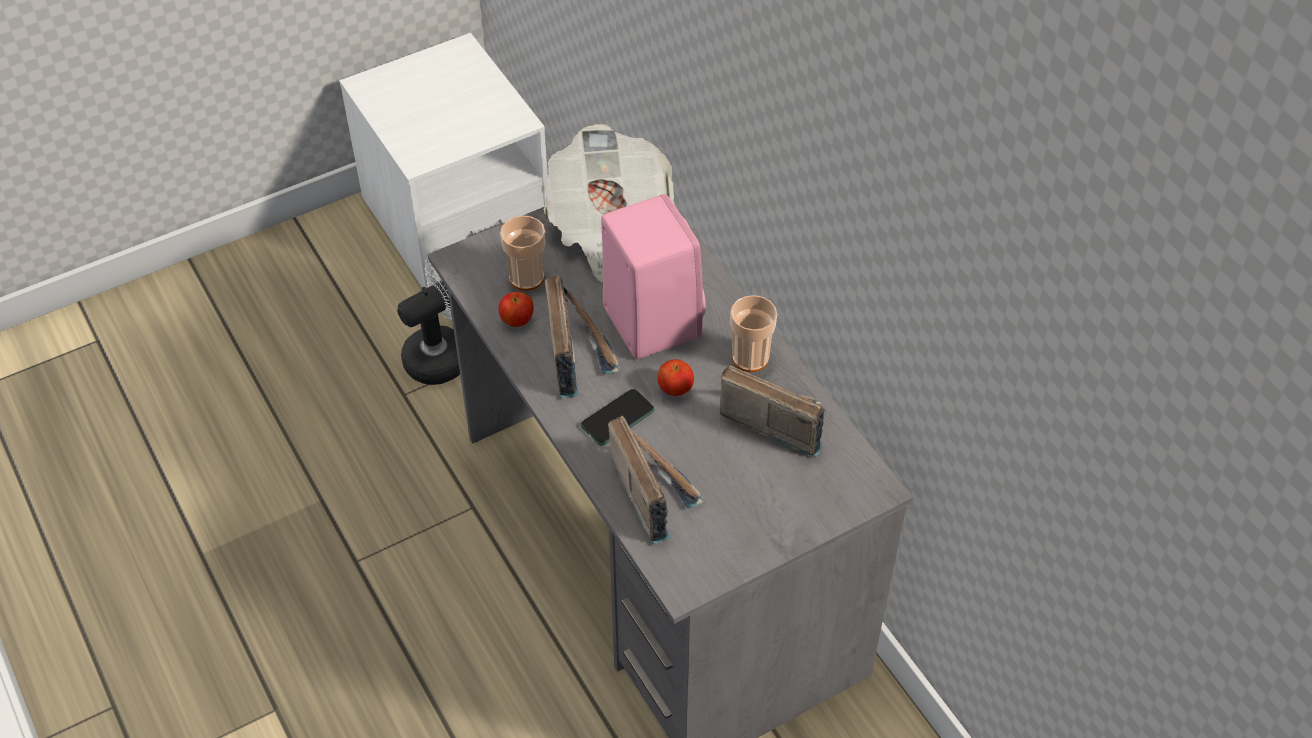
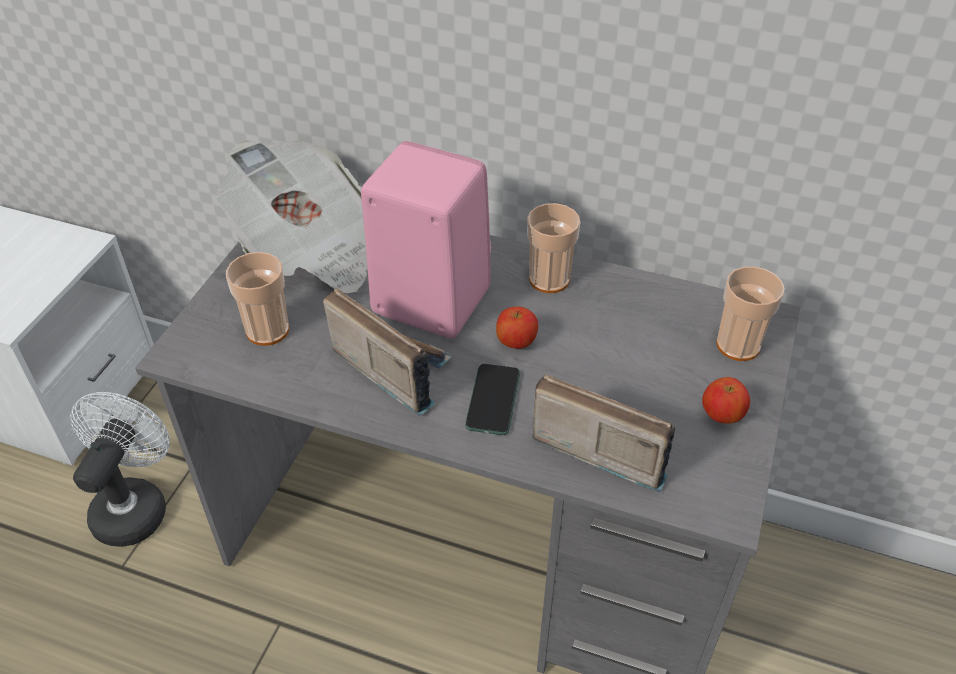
camera: 40 degrees left, 5 degrees down
(517, 321) = (298, 373): apple -> apple (721, 415)
(774, 419) = (626, 315): radio -> none
(827, 492) = (738, 345): none -> cup

